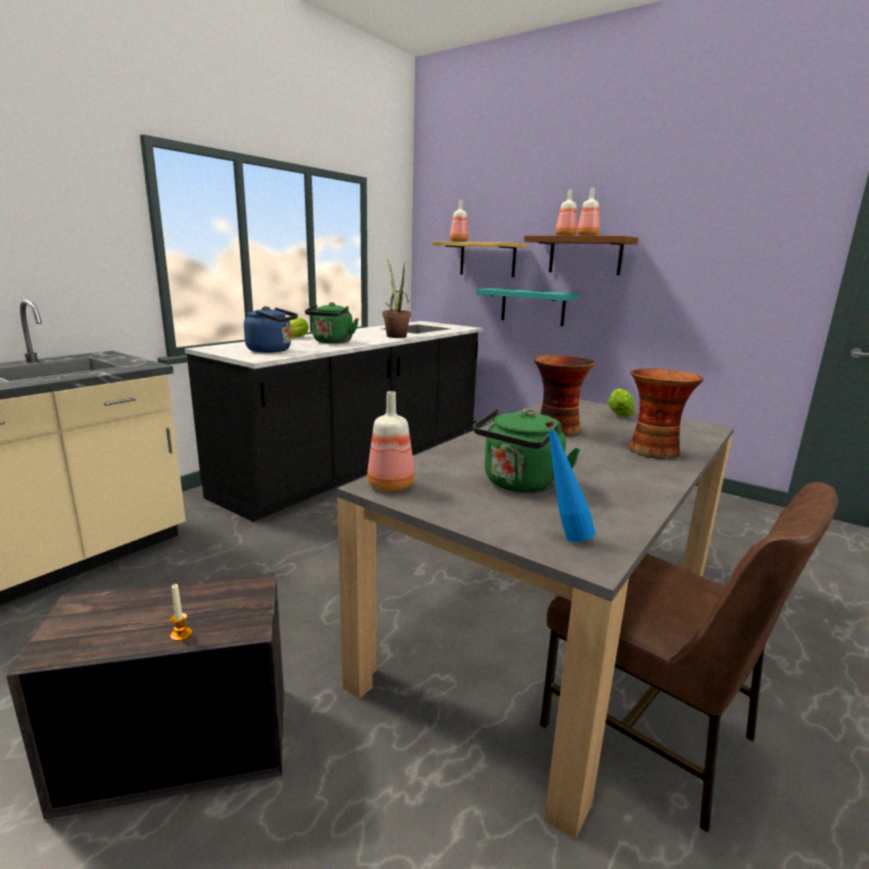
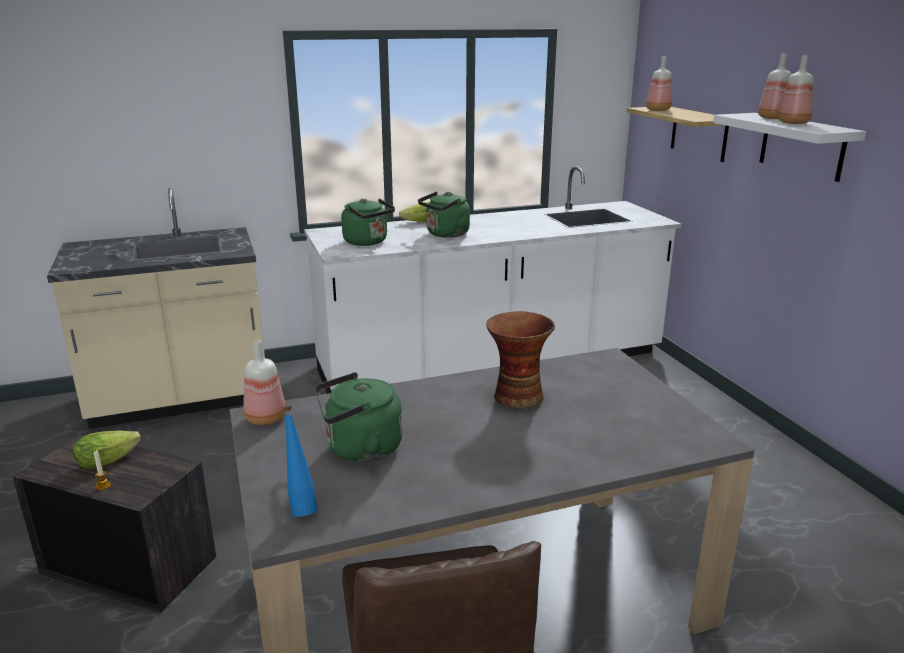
camera: 35 degrees right, 5 degrees up
(272, 350) = (368, 242): blue kettle -> green kettle
(362, 462) = (492, 364): black counter -> white counter
(395, 336) = (534, 229): potted plant -> none
(532, 306) = (739, 206): turquoise shelf -> none
(585, 255) = (802, 146): brown shelf -> white shelf
(619, 413) = (638, 392): lettuce -> lettuce (111, 459)
(653, 450) = (567, 451): vase -> none

